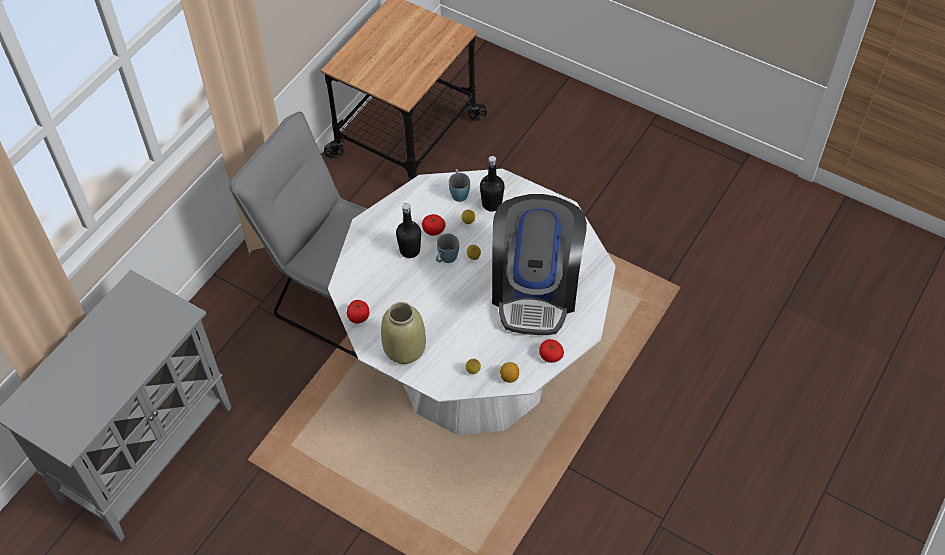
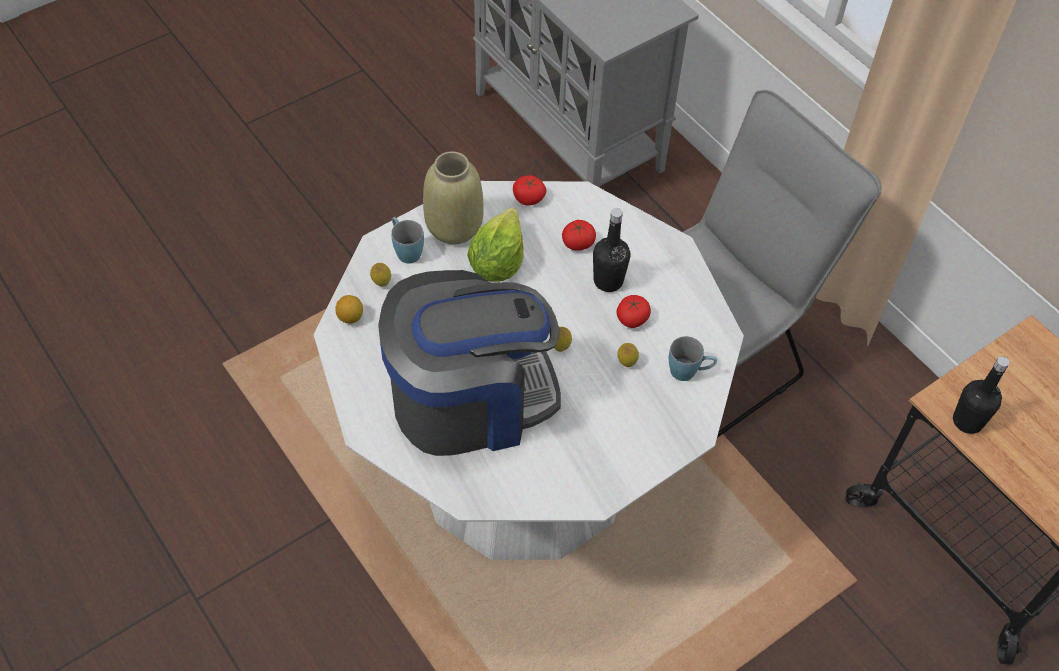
camera: 110 degrees right, 0 degrees up
(424, 313) = (497, 263): none -> lettuce
(446, 259) = (573, 315): blue mug -> blue mug (405, 250)
(492, 204) = (648, 404): black bottle -> black bottle (967, 421)
(535, 289) = (470, 399): coffee machine -> coffee machine turned 135 degrees clockwise
(550, 355) = (355, 374): tomato -> tomato (578, 243)

